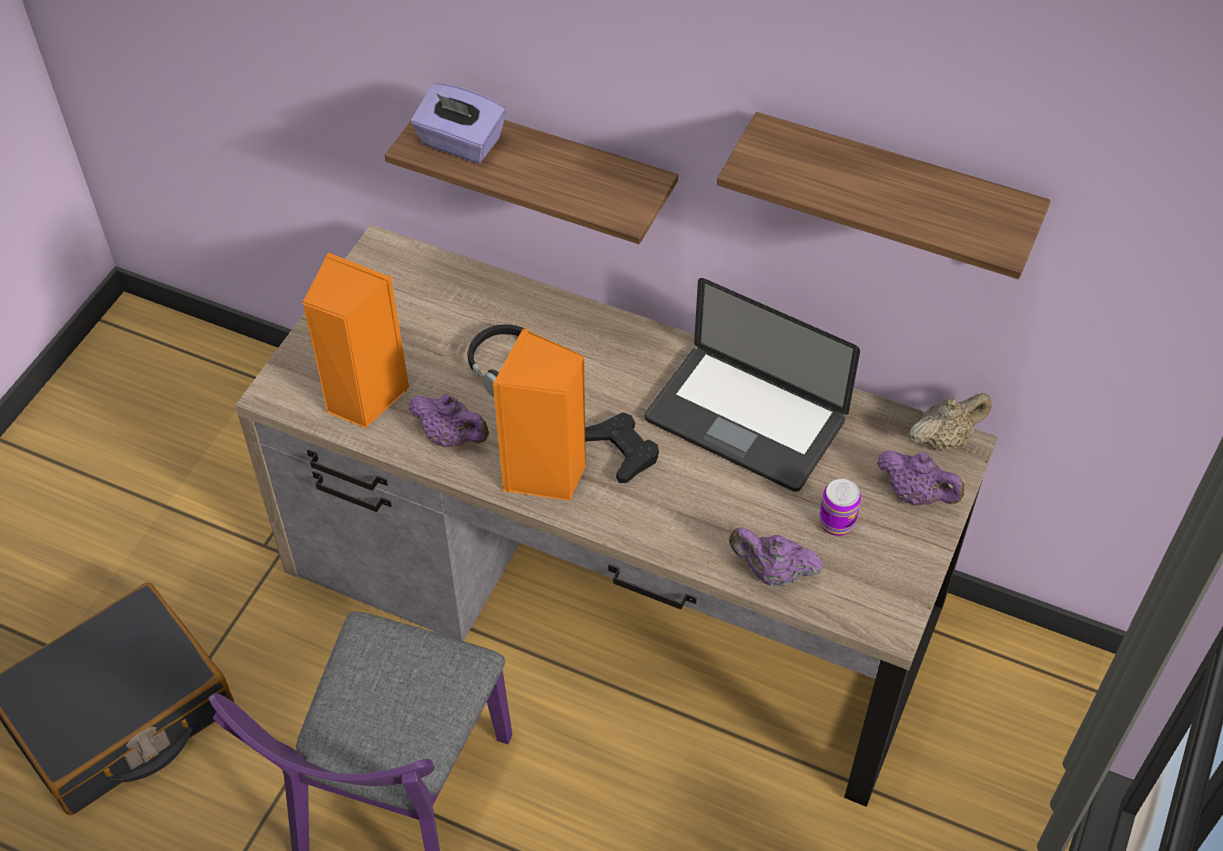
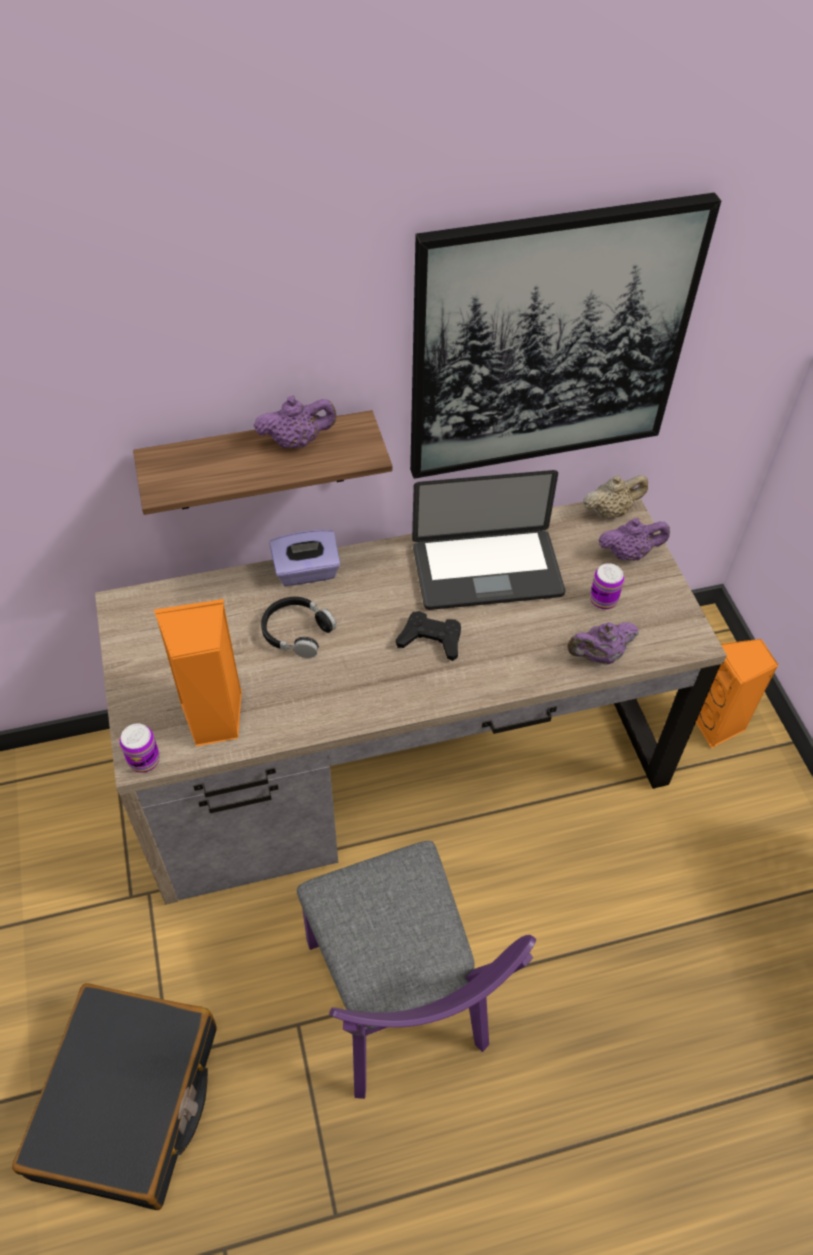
camera: 40 degrees left, 0 degrees up
(276, 396) = (144, 760): none -> can
(452, 437) = (306, 704): purple teapot -> purple teapot (297, 442)
(460, 143) = (194, 470): purple tissue box -> purple tissue box (307, 572)
(545, 474) = (396, 687): orange speaker -> orange speaker (718, 724)
(892, 195) = (549, 342): shelf -> picture
(944, 439) = (611, 511): beige teapot -> beige teapot turned 45 degrees clockwise

